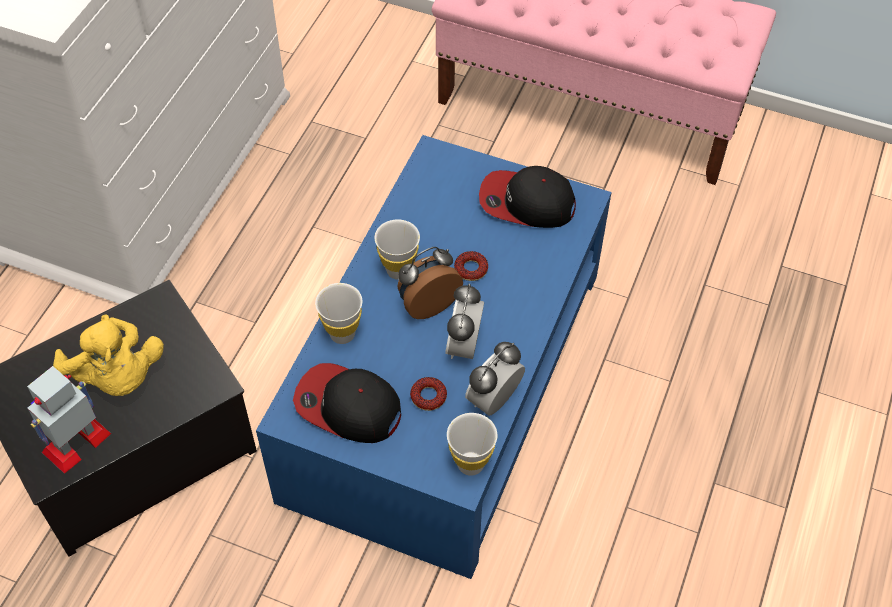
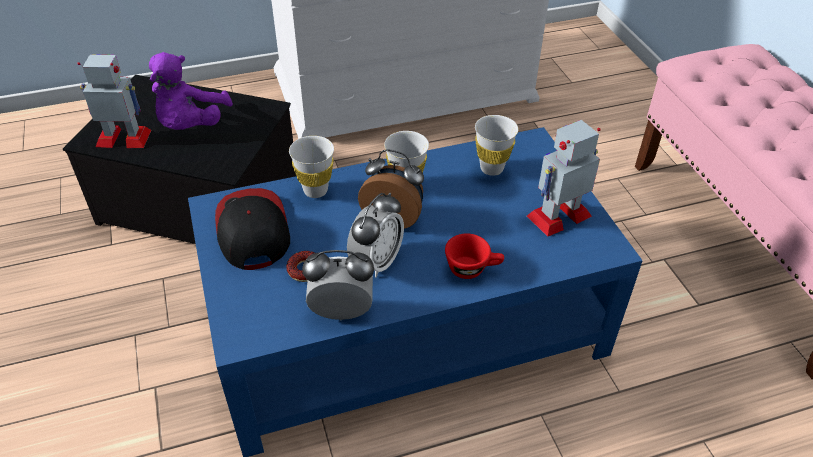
camera: 50 degrees right, 10 degrees down
(117, 376) = (191, 125): yellow plush toy -> purple plush toy
(464, 345) = (376, 262): alarm clock -> alarm clock turned 150 degrees clockwise
(470, 464) = (262, 335): white cup -> white cup (491, 168)
(471, 269) = (454, 222): donut -> none
(526, 202) = (559, 215): cap -> toy robot
(527, 292) = (473, 268): none -> red cup

